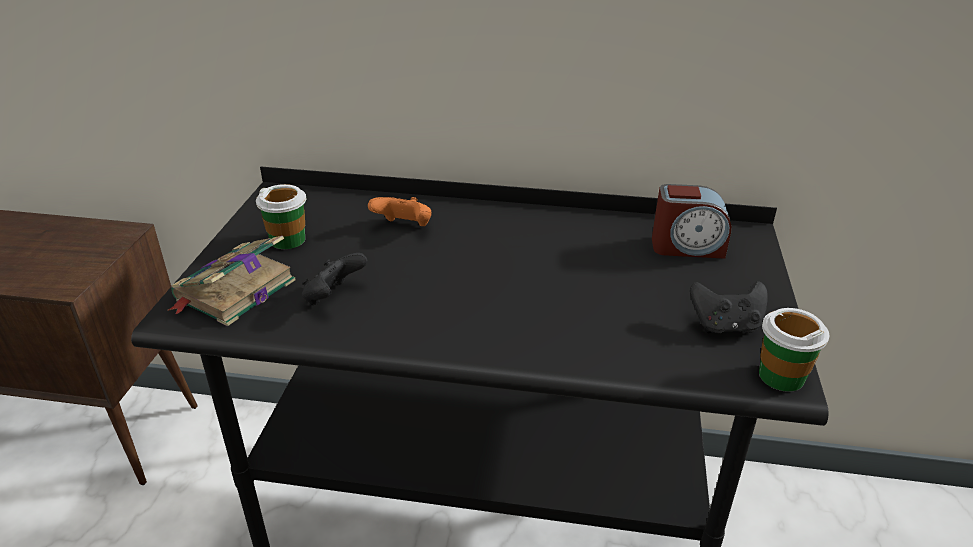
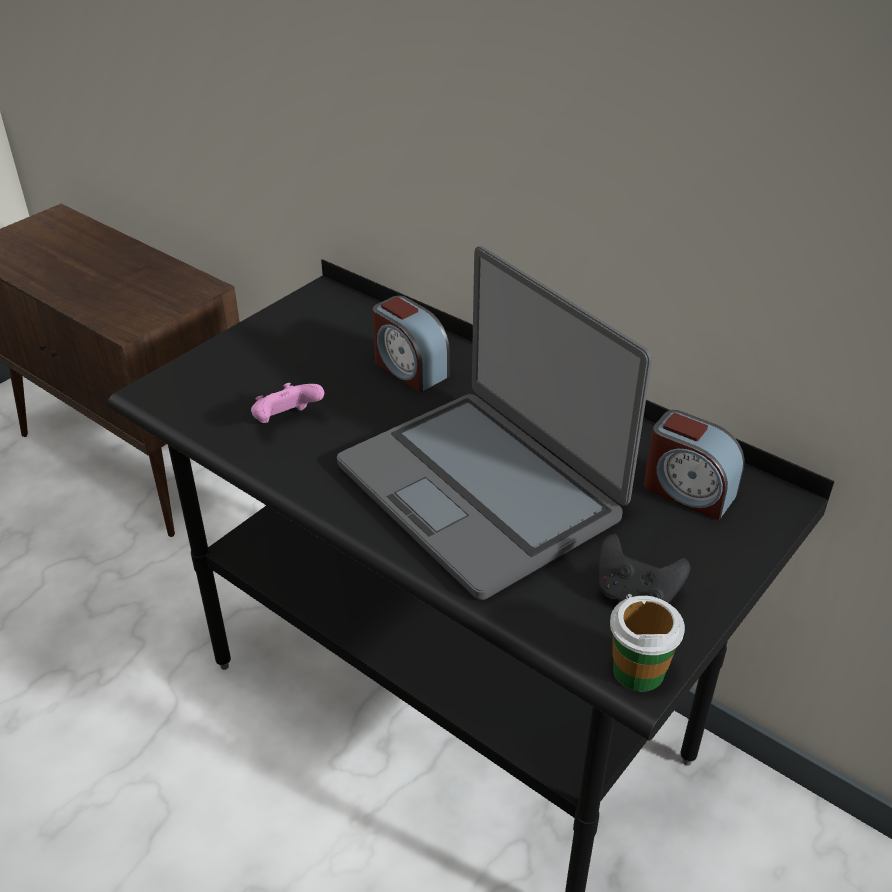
camera: 30 degrees right, 5 degrees up
(233, 291) = (210, 385): book -> none
(288, 240) = (294, 347): cup -> none
(333, 297) = (286, 421): black game controller -> pink game controller
(404, 228) = (409, 369): orange game controller -> alarm clock
(545, 294) = (481, 490): none -> laptop

